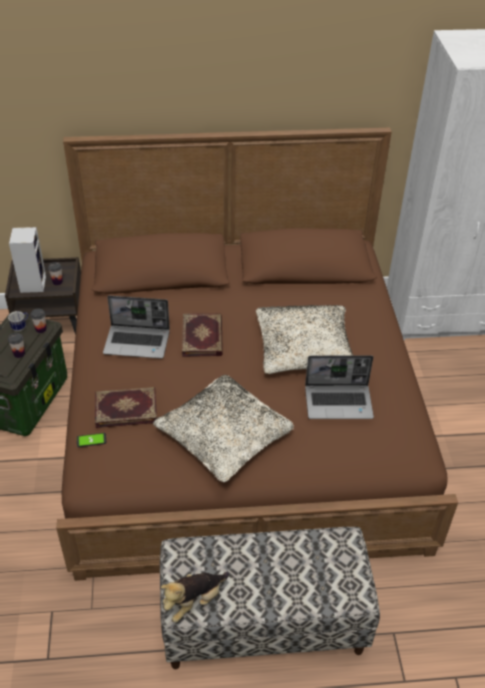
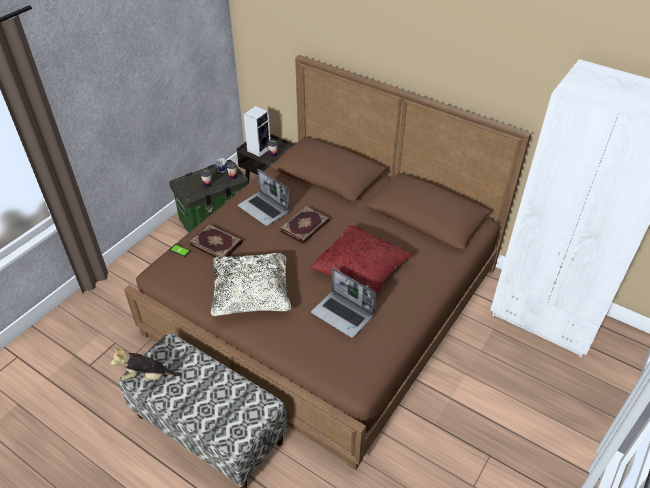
camera: 40 degrees right, 0 degrees up
(304, 348) = (360, 268): beige pillow -> red pillow

